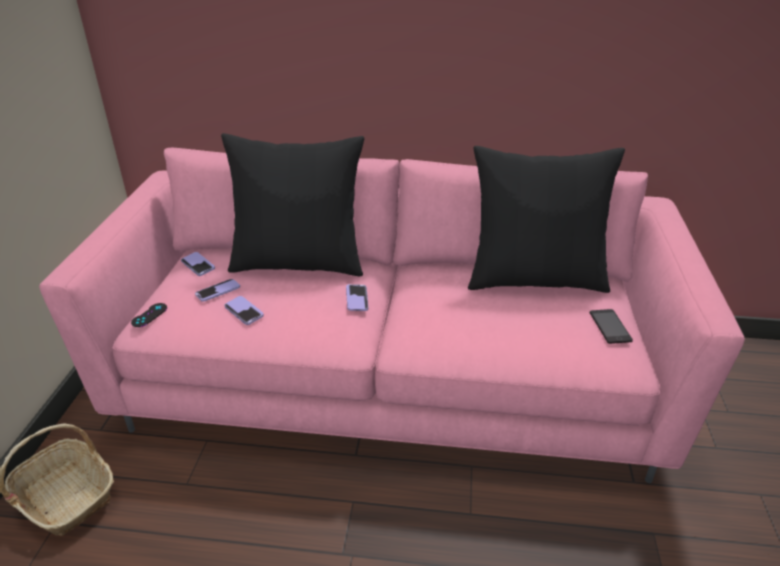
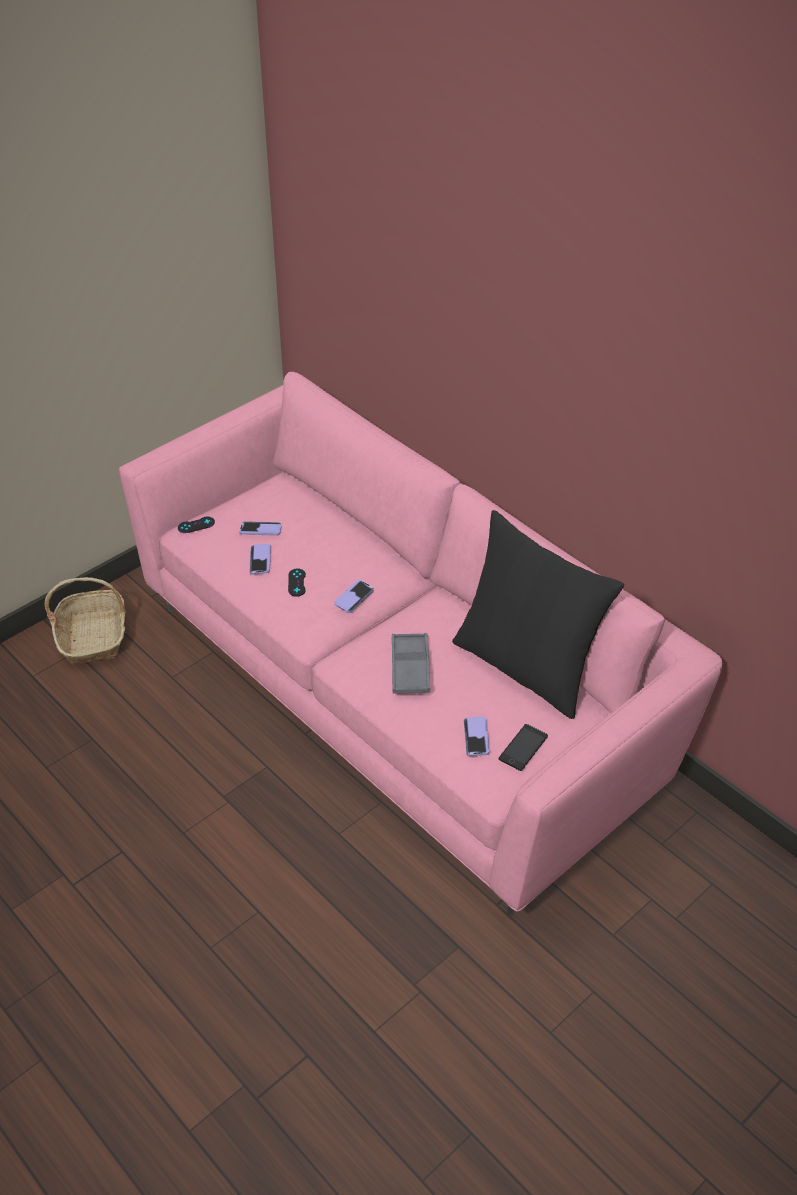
camera: 40 degrees right, 10 degrees up
(198, 265) = (271, 494): phone -> phone (476, 737)
(297, 311) = (297, 582): none -> black game controller
(298, 263) = (348, 535): black pillow -> none
(463, 321) = (410, 668): none -> grey tray

